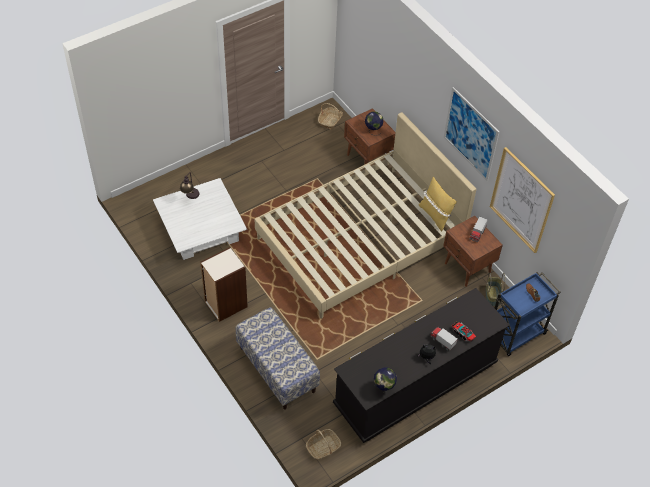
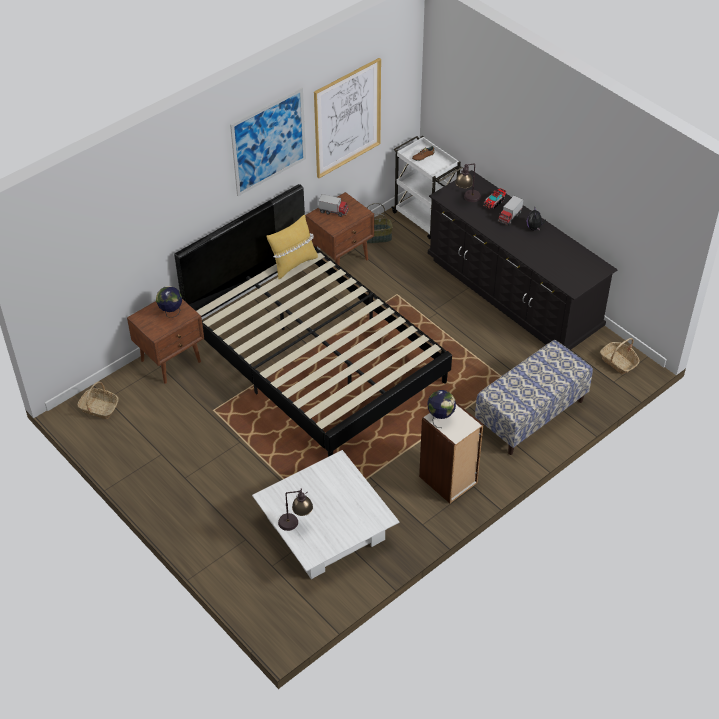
camera: 95 degrees left, 5 degrees down
(360, 240) = (315, 356): beige bed -> black bed
(384, 387) = (584, 257): globe -> globe (440, 418)
(468, 314) = (467, 199): none -> table lamp
(515, 335) = (425, 219): blue cart -> white cart

